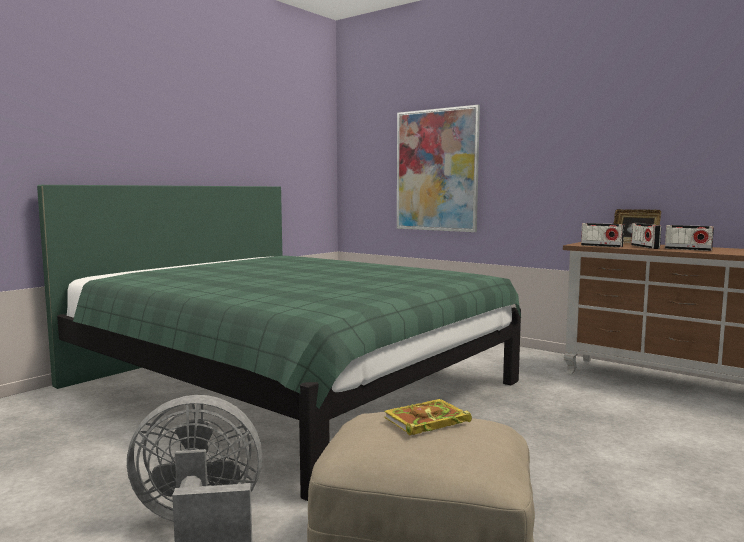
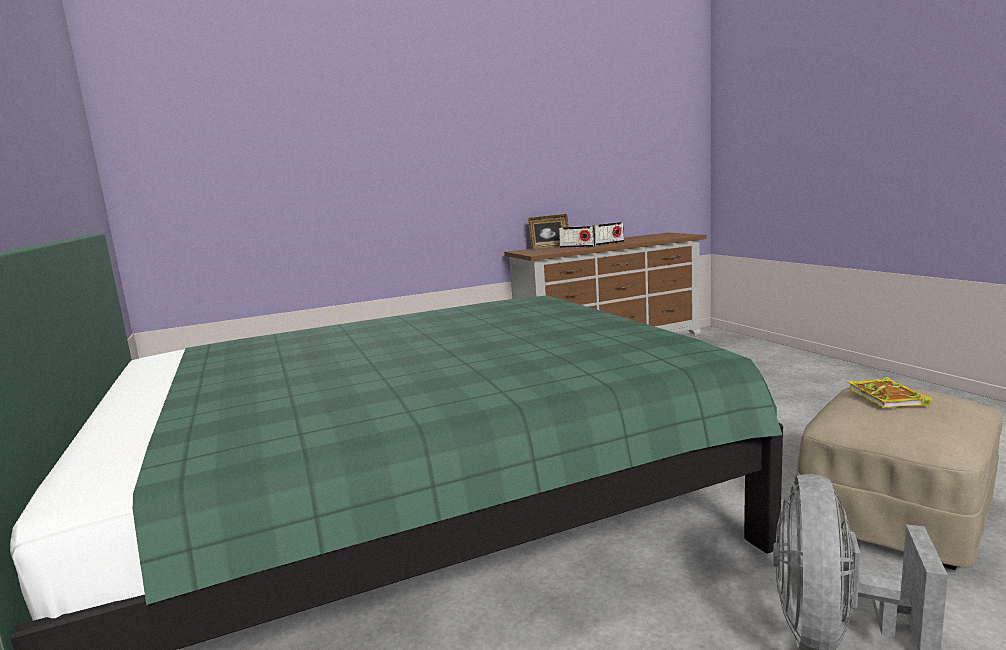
camera: 60 degrees left, 5 degrees up
(436, 170) = (309, 191): picture -> none
(601, 246) = (555, 251): radio -> none

